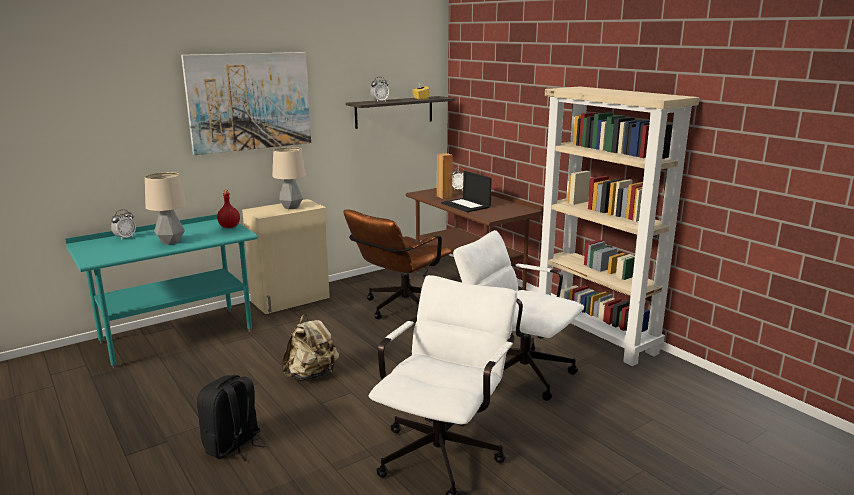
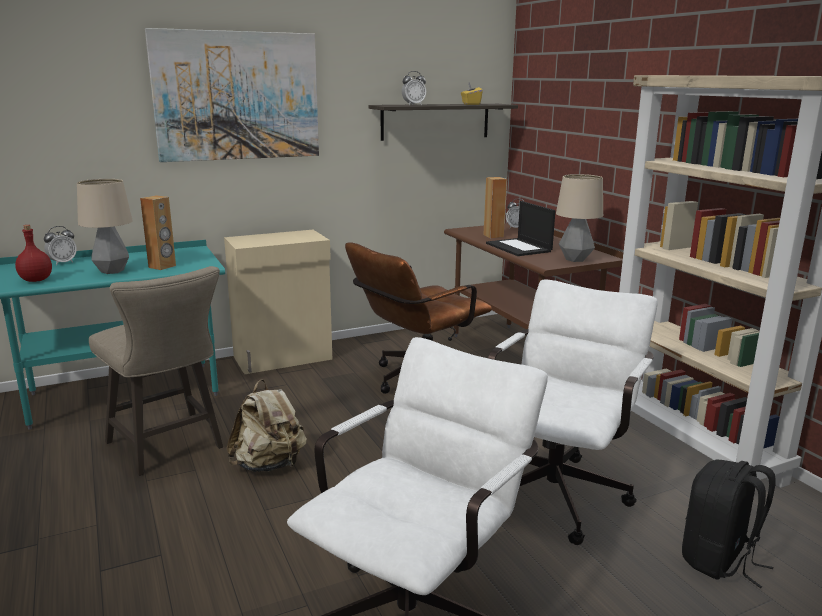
camera: 10 degrees right, 0 degrees up
(208, 236) = (162, 266): none -> brown speaker
(229, 227) = (197, 257): red bottle -> red bottle (36, 280)
(232, 370) = (169, 447): none -> beige stool
(233, 446) = (119, 563): black backpack -> black backpack (719, 560)
(291, 207) = (285, 238): table lamp -> table lamp (575, 259)
(514, 370) = (558, 488): white office chair -> white office chair turned 75 degrees clockwise

